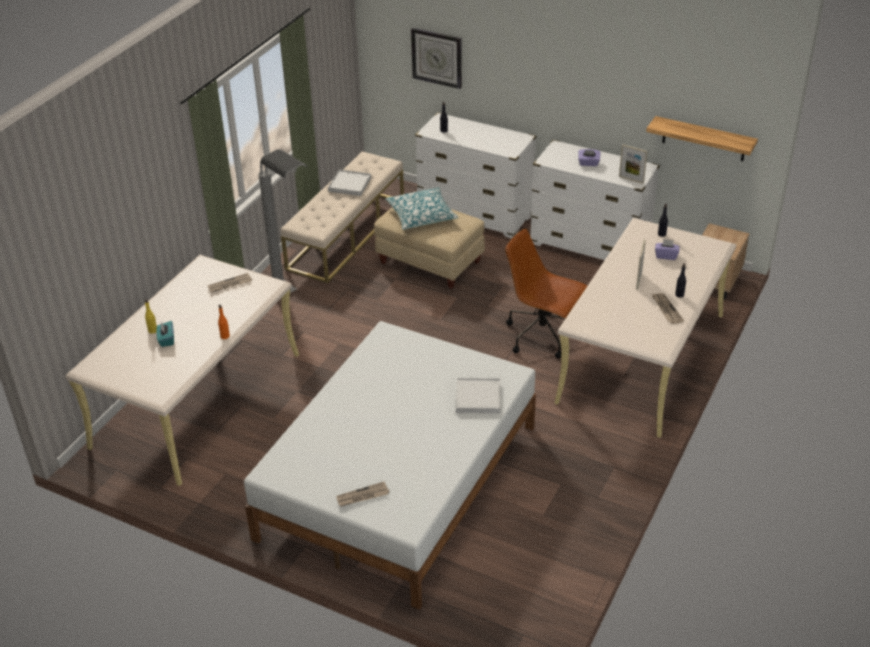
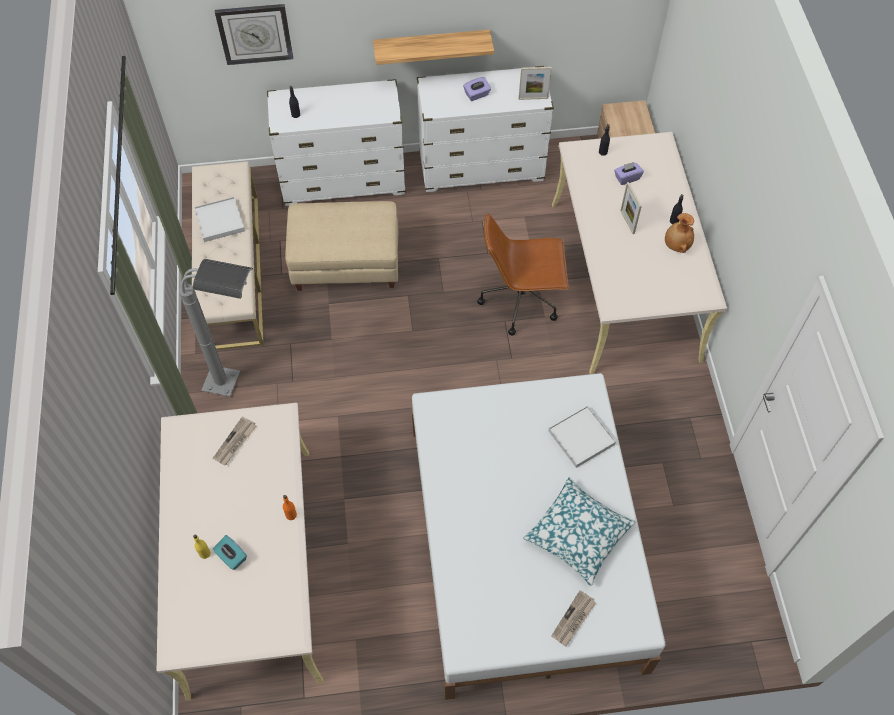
camera: 35 degrees left, 20 degrees up
(421, 215) = (330, 227): pillow -> pillow (578, 534)
(666, 309) = (676, 245): newspaper -> brown vase
(704, 139) = (591, 27): shelf -> shelf (431, 46)

